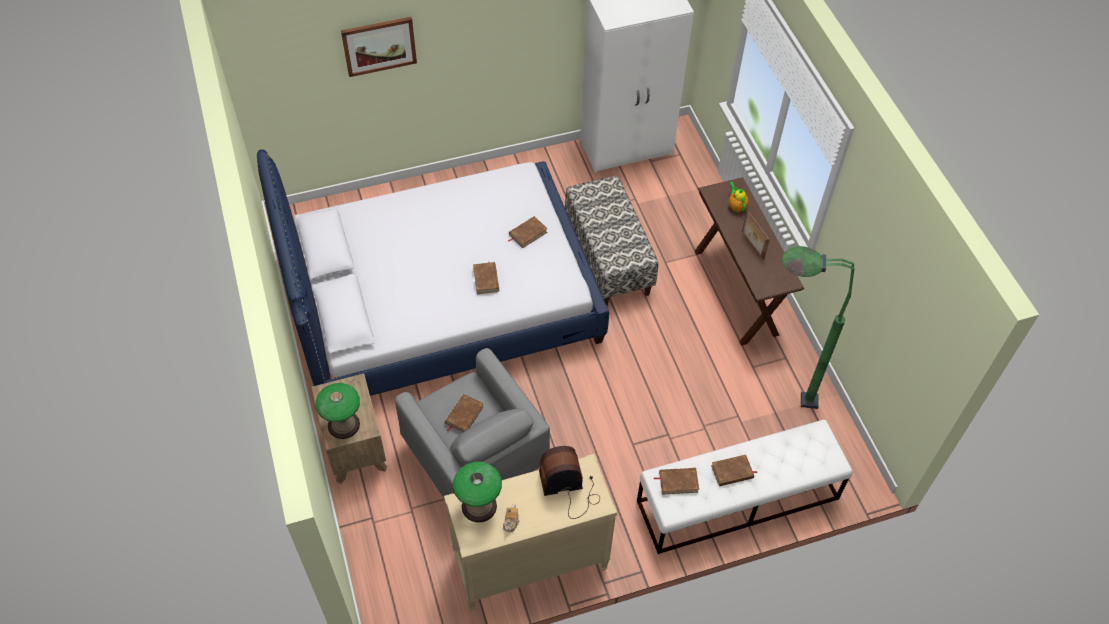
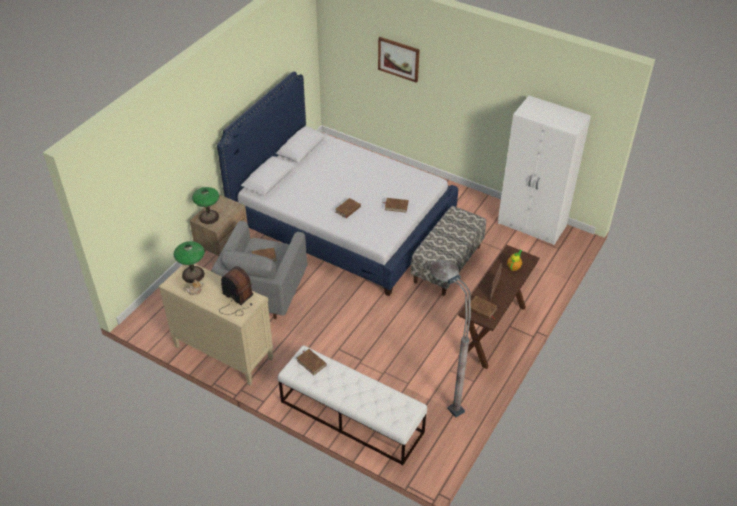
camera: 50 degrees right, 10 degrees down
(732, 472) = (342, 382): brown book -> brown book (482, 309)
(774, 397) = (440, 392): green floor lamp -> grey floor lamp

